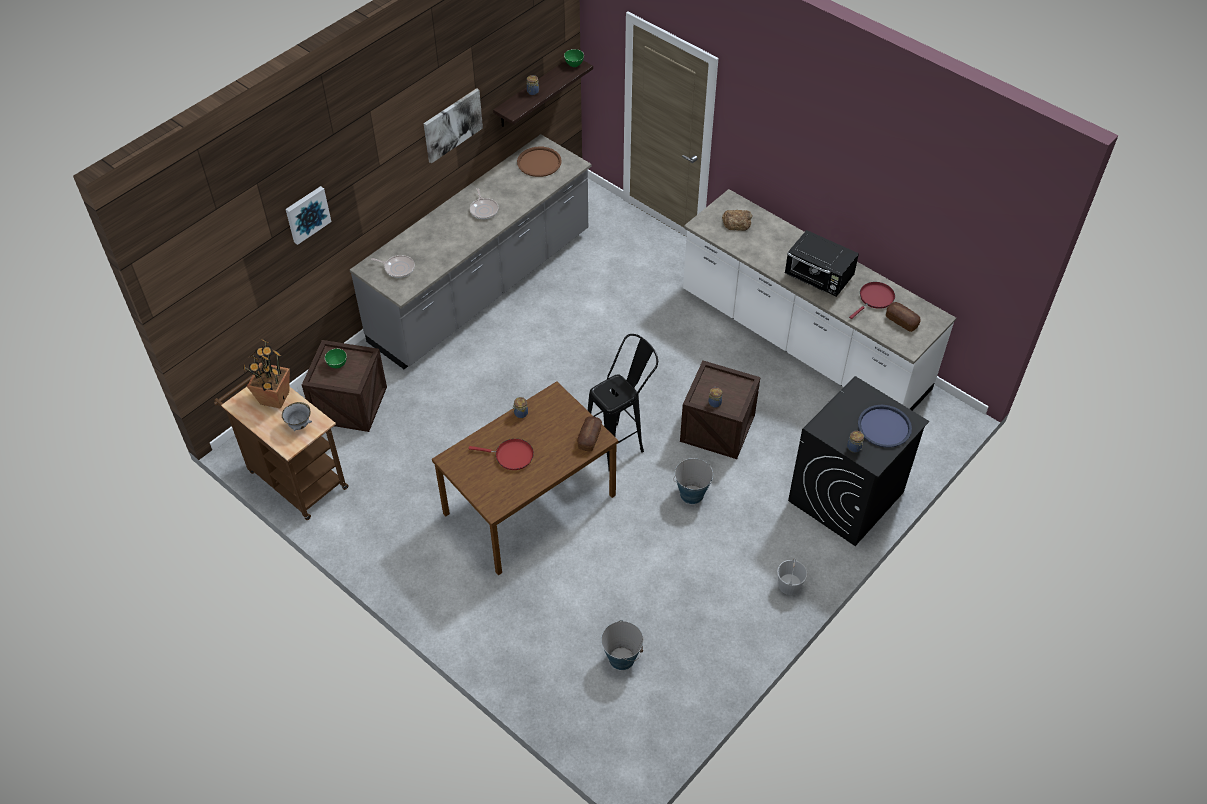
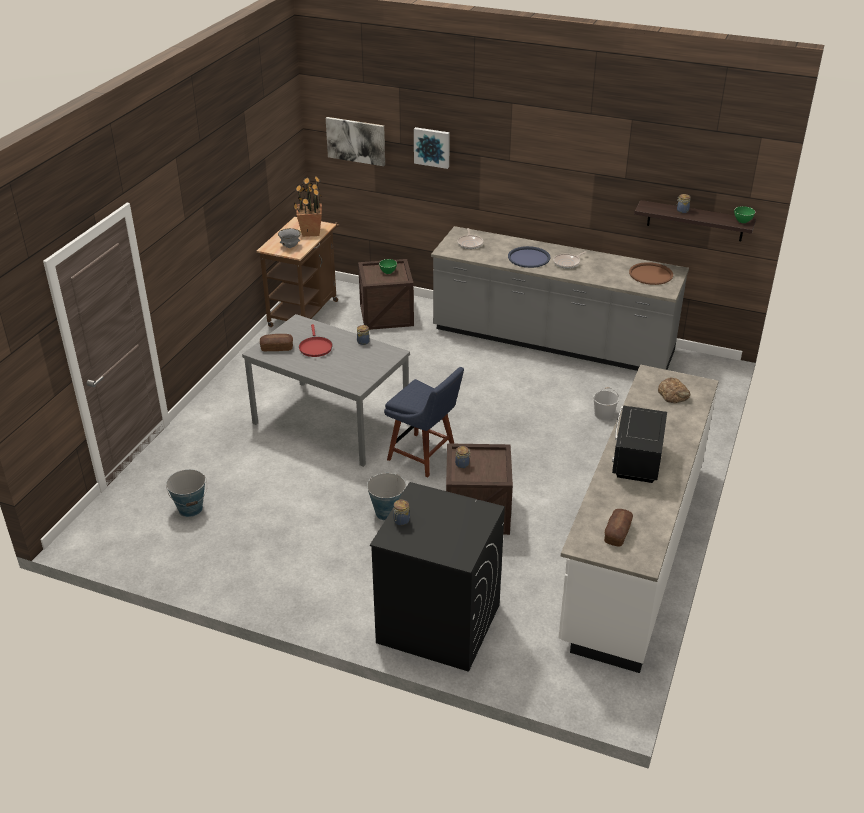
camera: 70 degrees right, 15 degrees down
(452, 125) = (591, 179): picture -> picture (356, 141)
(530, 503) = (332, 422): brown dining table -> grey dining table
(589, 438) = (354, 380): bread -> bread (277, 348)
(620, 442) = (424, 456): black stool -> blue chair
(789, 585) = (307, 601): white bucket -> white bucket (604, 414)
(874, 299) = (637, 507): red frying pan -> none
(884, 426) = (442, 538): blue tray -> blue tray (529, 258)

